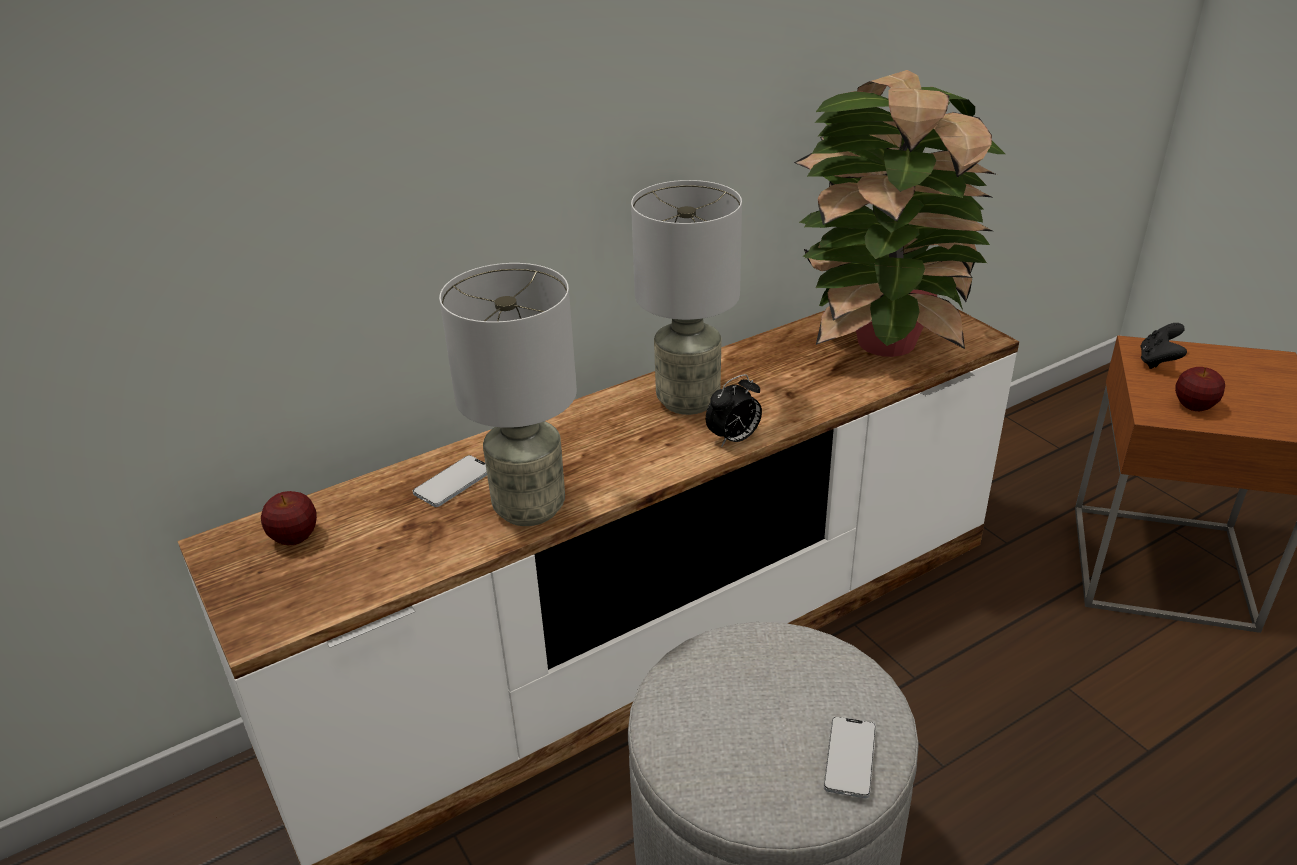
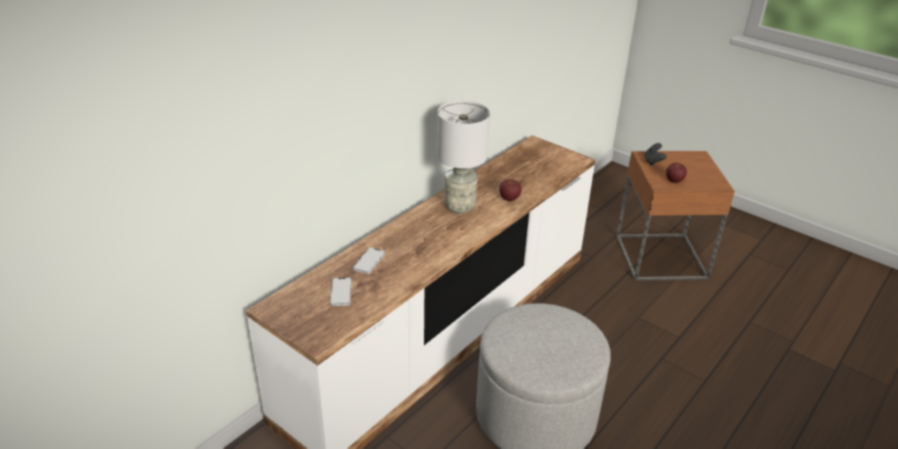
camera: 20 degrees left, 0 degrees up
(295, 537) = (306, 298): apple -> apple (509, 198)
(527, 508) = (412, 267): grey table lamp -> none
(734, 439) = (491, 222): alarm clock -> none
(850, 758) = (585, 351): phone -> phone (341, 292)
(880, 339) = (534, 165): potted plant -> none

